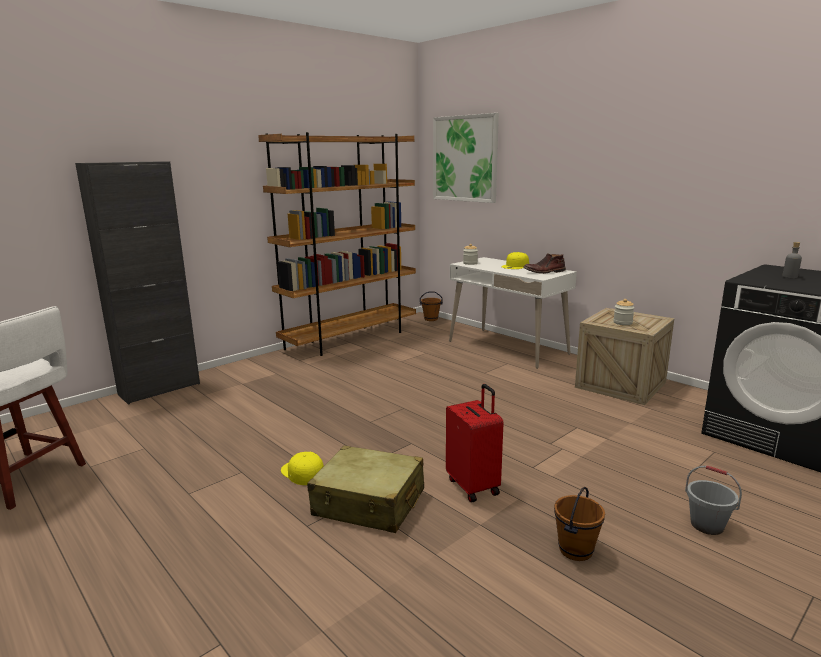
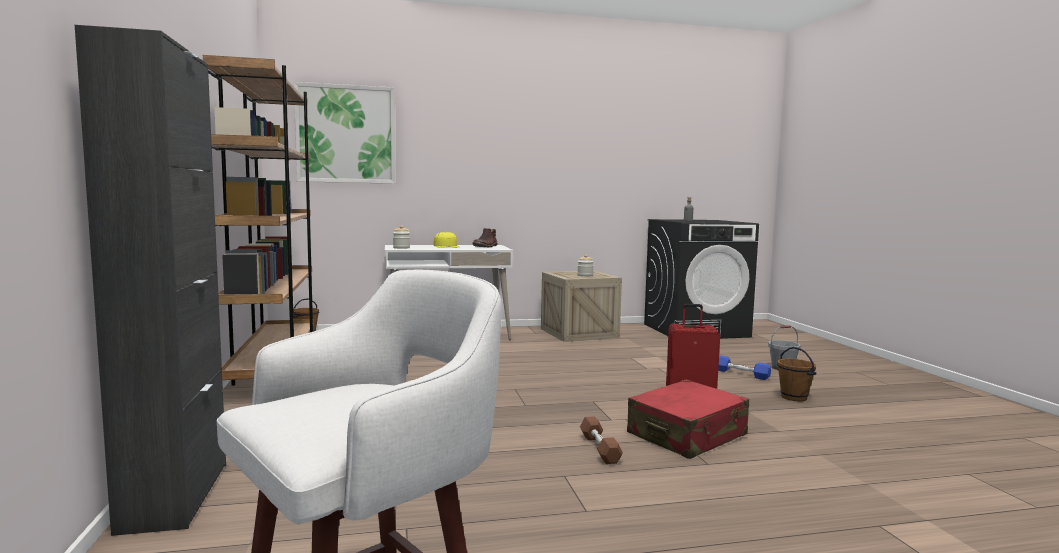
camera: 60 degrees left, 10 degrees down
(302, 472) = (599, 449): yellow cap -> brown dumbbell
(369, 503) = (687, 435): beige suitcase -> red suitcase
(622, 499) = (741, 374): none -> blue dumbbell

